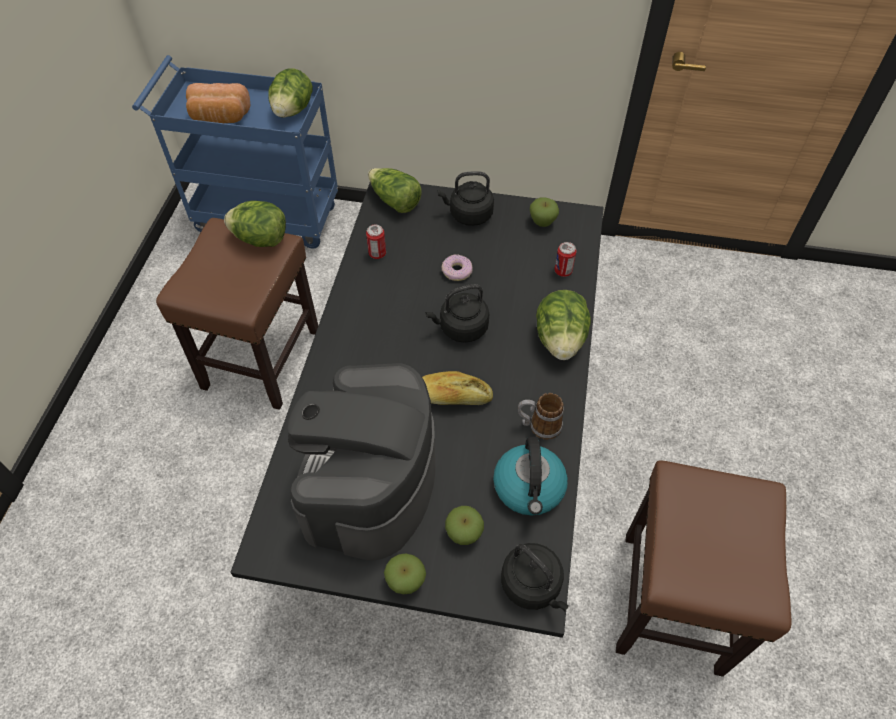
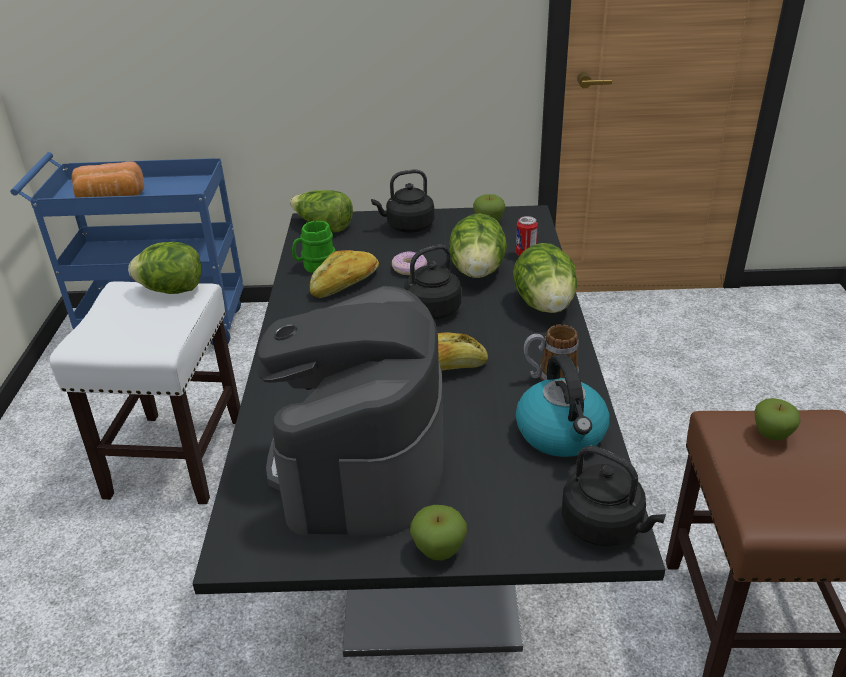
camera: 10 degrees left, 20 degrees down
(262, 357) = (176, 455): brown stool -> white stool
(292, 110) = (191, 187): lettuce -> lettuce (477, 272)
(377, 254) = (315, 266): can -> green mug
(398, 281) = (346, 284): none -> bread
(464, 534) = (498, 489): apple -> apple (771, 435)

